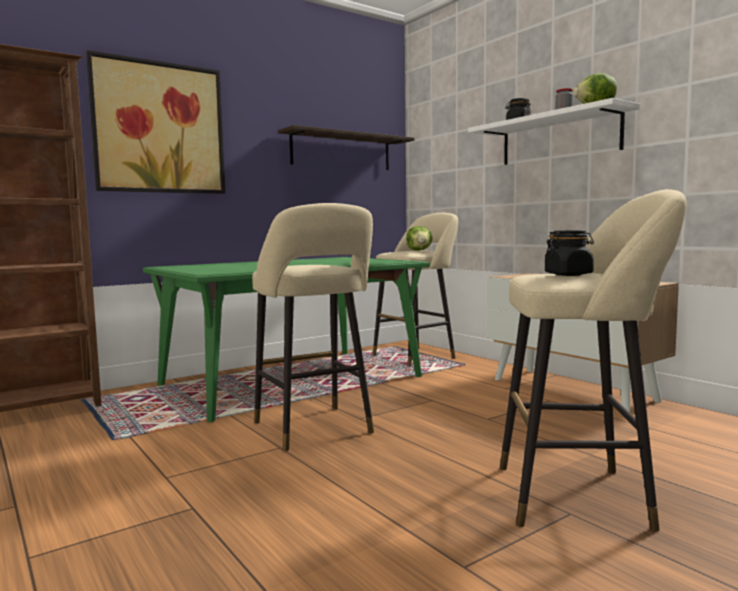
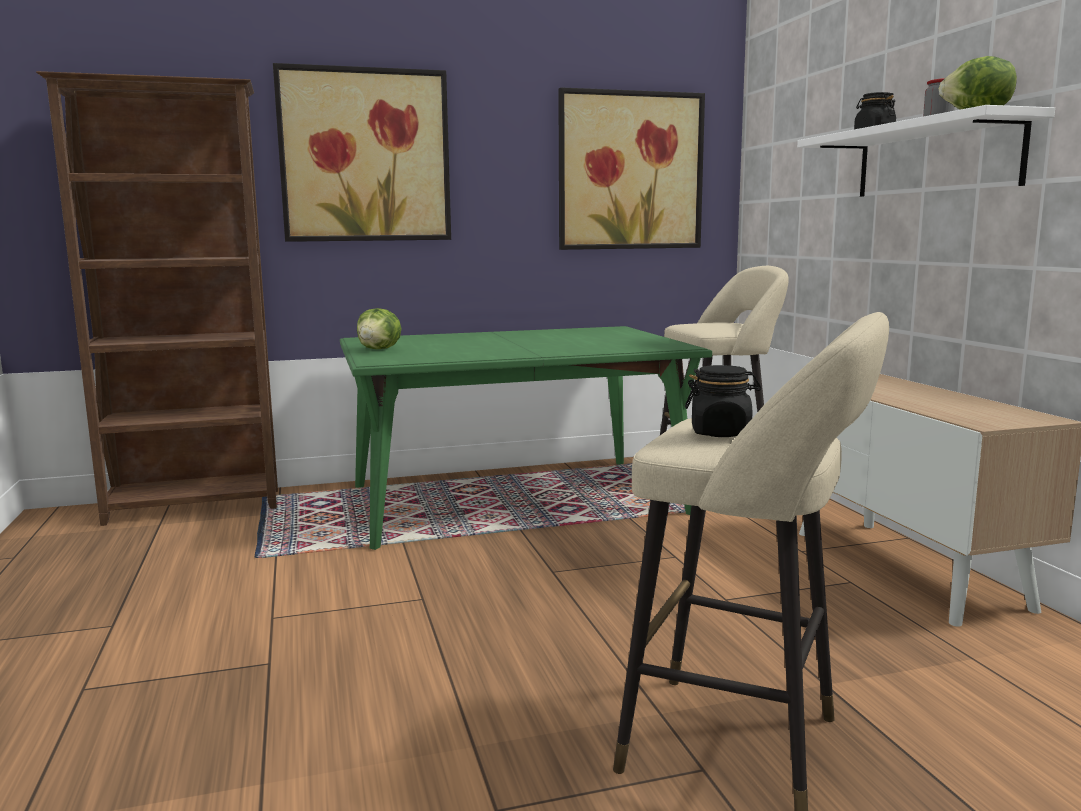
camera: 20 degrees right, 5 degrees up
(315, 430) = (484, 580): beige stool -> none
(341, 151) = (630, 171): shelf -> picture
(419, 250) = (725, 324): lettuce -> lettuce (380, 349)

